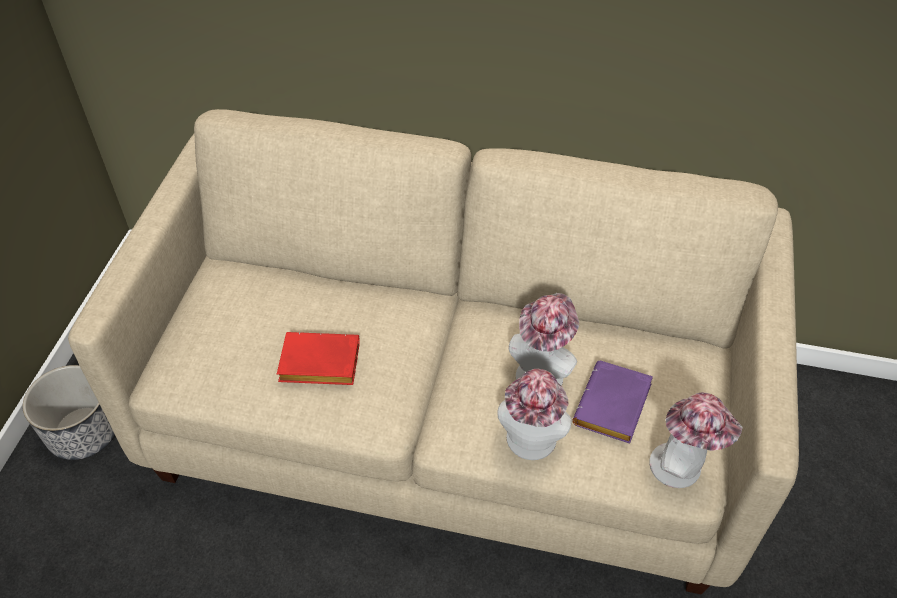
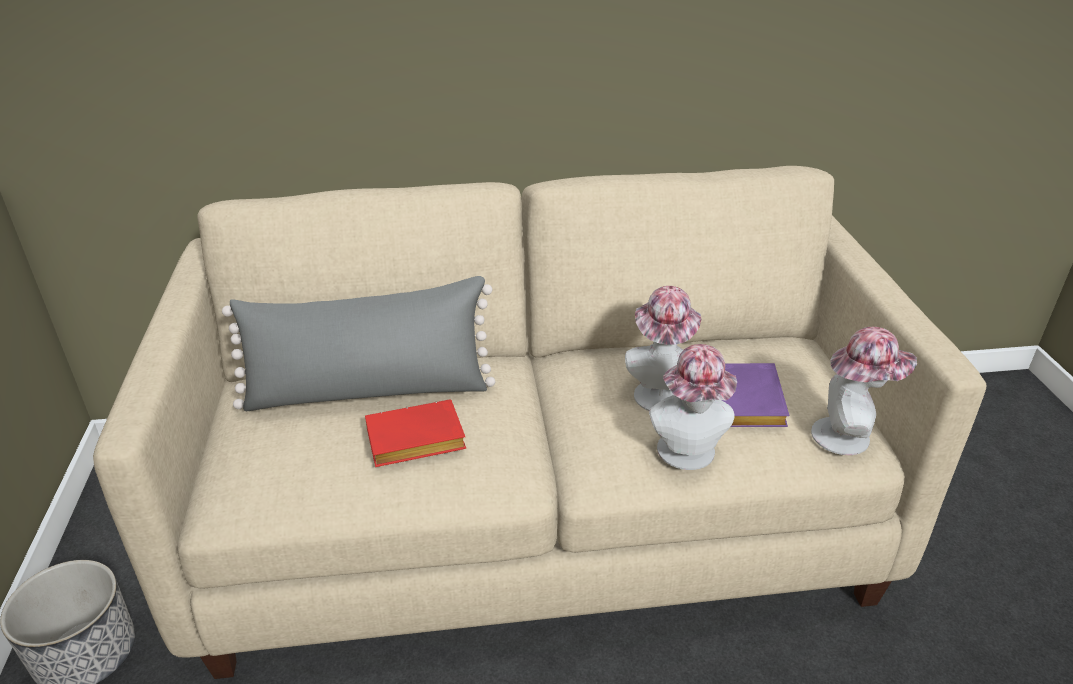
camera: 20 degrees left, 15 degrees down
(305, 303) = (369, 392): none -> grey pillow

